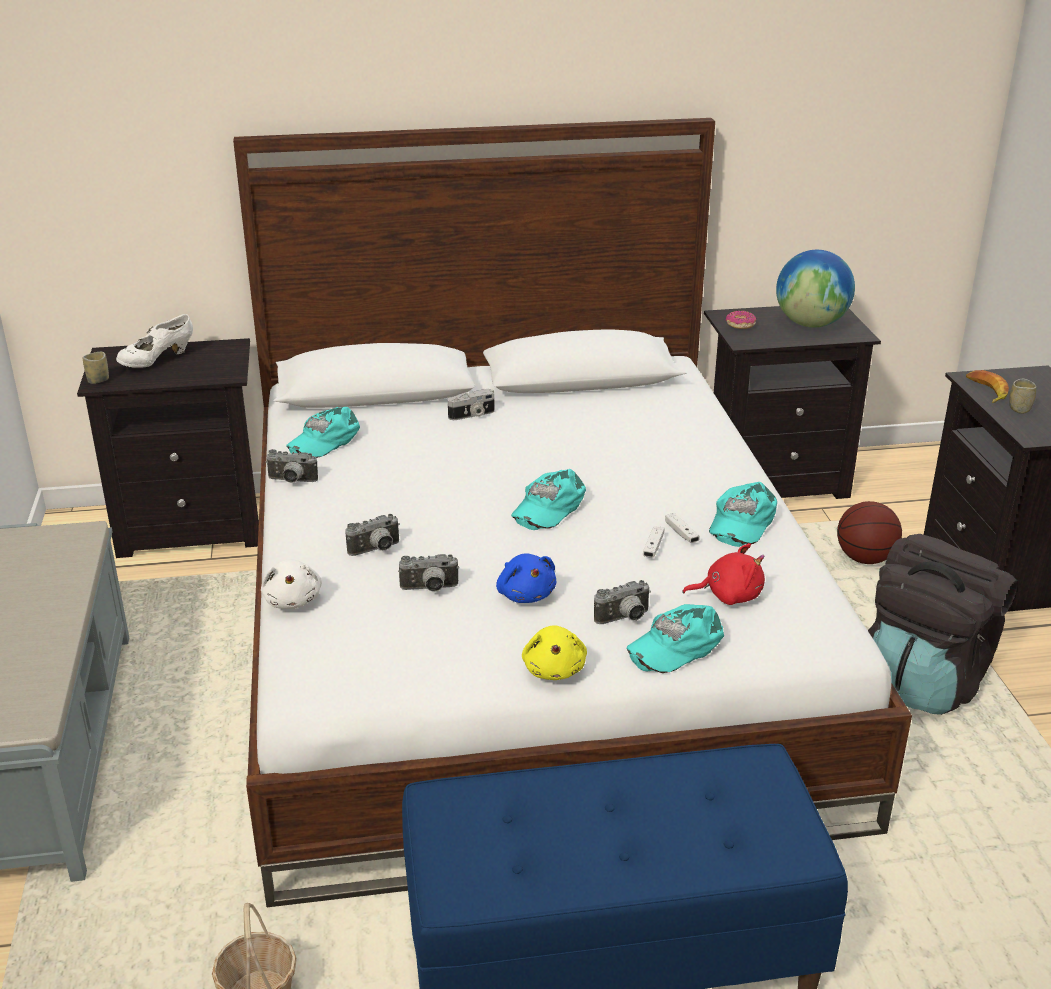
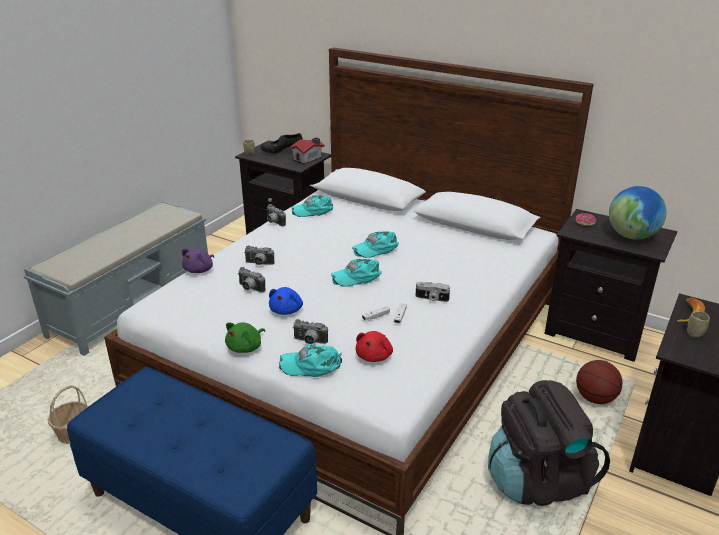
camera: 40 degrees right, 0 degrees up
(157, 361) = (282, 152): white shoe -> black shoe
(223, 357) = (308, 159): none -> toy house
(293, 600) = (200, 270): white plush toy -> purple plush toy
(472, 415) = (393, 223): camera -> camera (431, 298)
(554, 669) = (246, 347): yellow plush toy -> green plush toy
(729, 595) = (374, 356): red plush toy -> red plush toy turned 75 degrees clockwise
(741, 521) = (440, 324): turquoise cap -> turquoise cap (376, 248)

